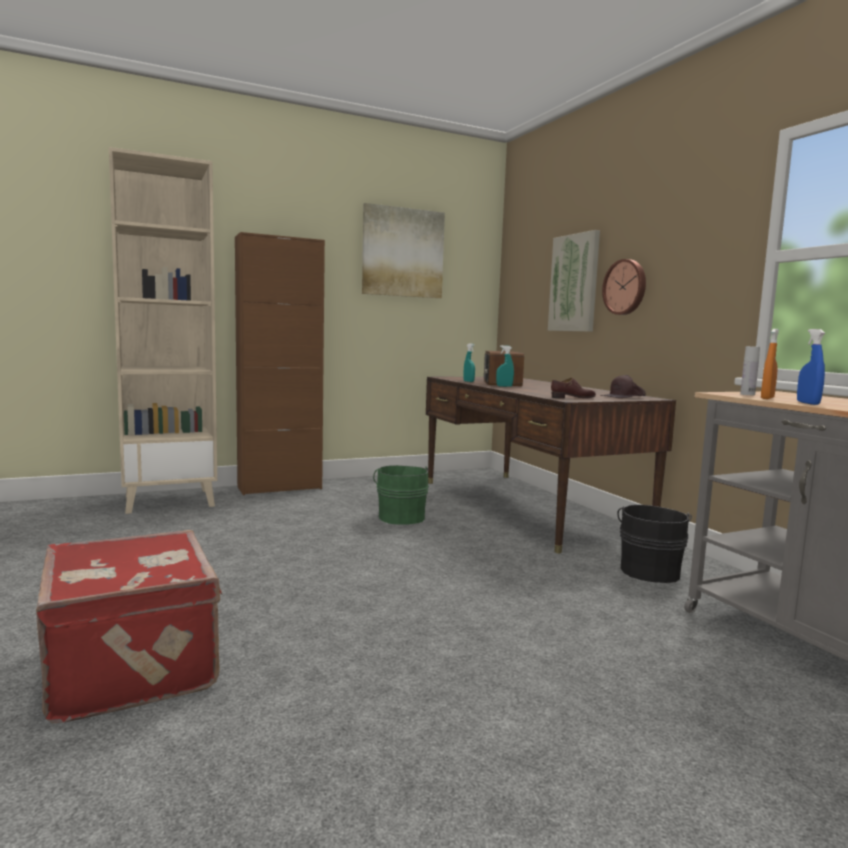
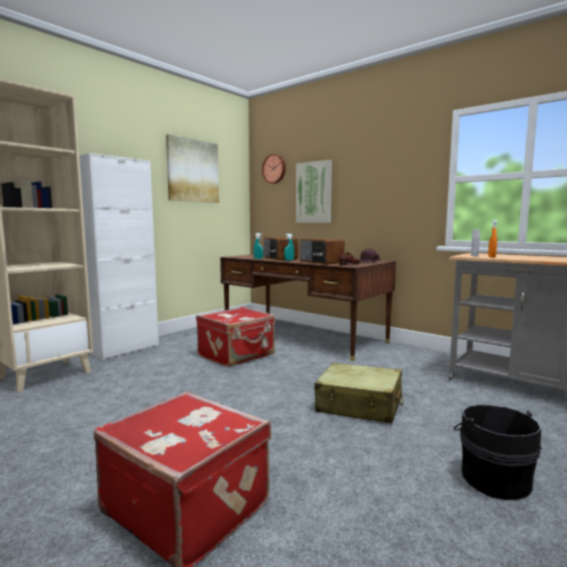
camera: 25 degrees left, 0 degrees up
(279, 488) = (125, 349): brown cabinet -> white cabinet
(401, 517) = (237, 355): green bucket -> red suitcase
(483, 612) = (359, 405): none -> beige suitcase
(541, 392) = (321, 262): none -> radio
(625, 287) = (354, 195): wall clock -> wall clock (274, 169)
(649, 570) = (407, 361): black bucket -> black bucket (493, 478)
(808, 403) = (517, 258): blue spray bottle -> none

